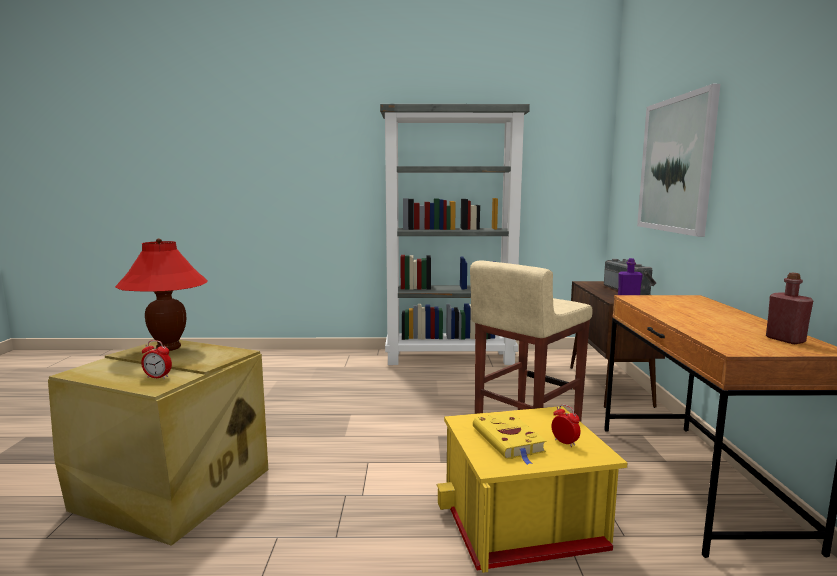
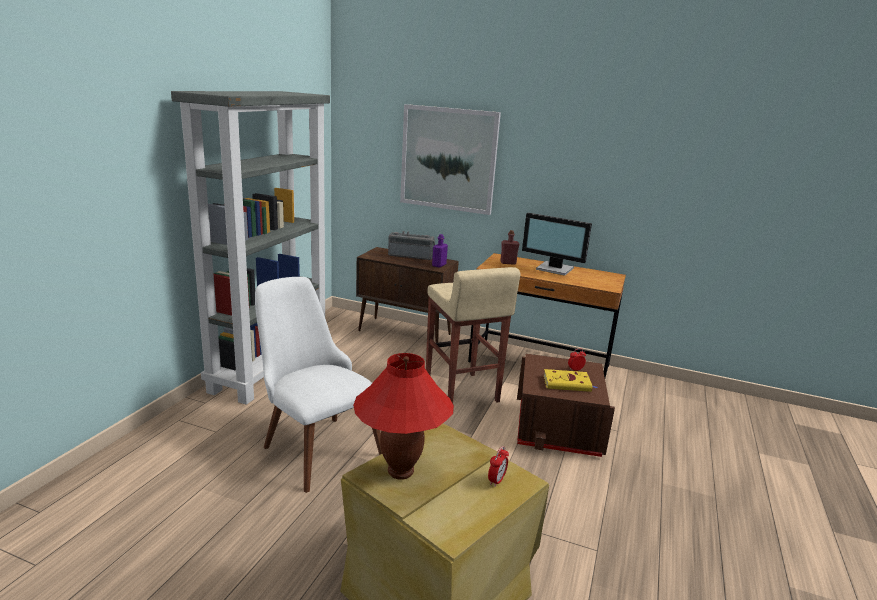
camera: 70 degrees left, 10 degrees up
(354, 397) = (314, 444): none -> white chair
(524, 522) = (558, 428): yellow storage box -> brown storage box
(725, 319) = (555, 269): none -> monitor
(785, 340) = (598, 275): red bottle -> red bottle (508, 263)

